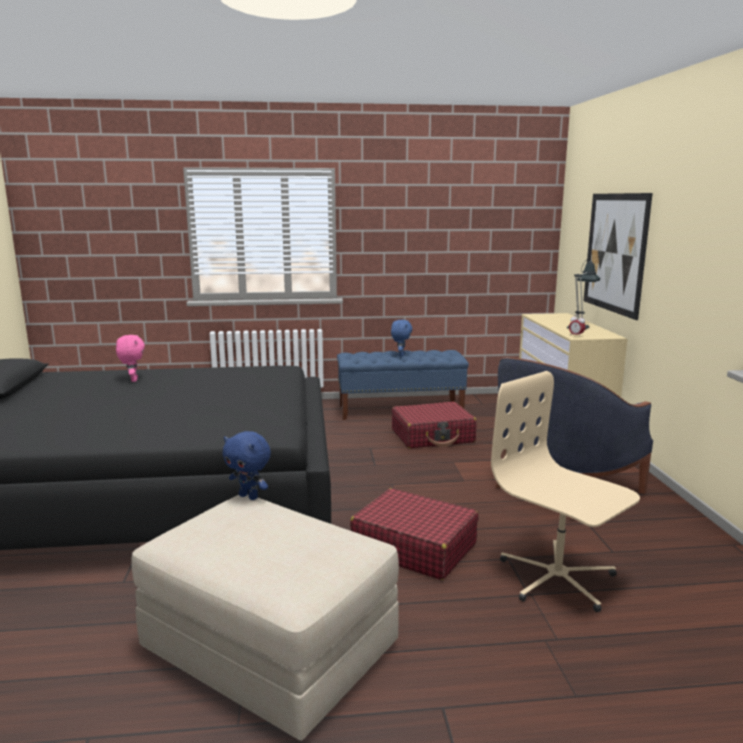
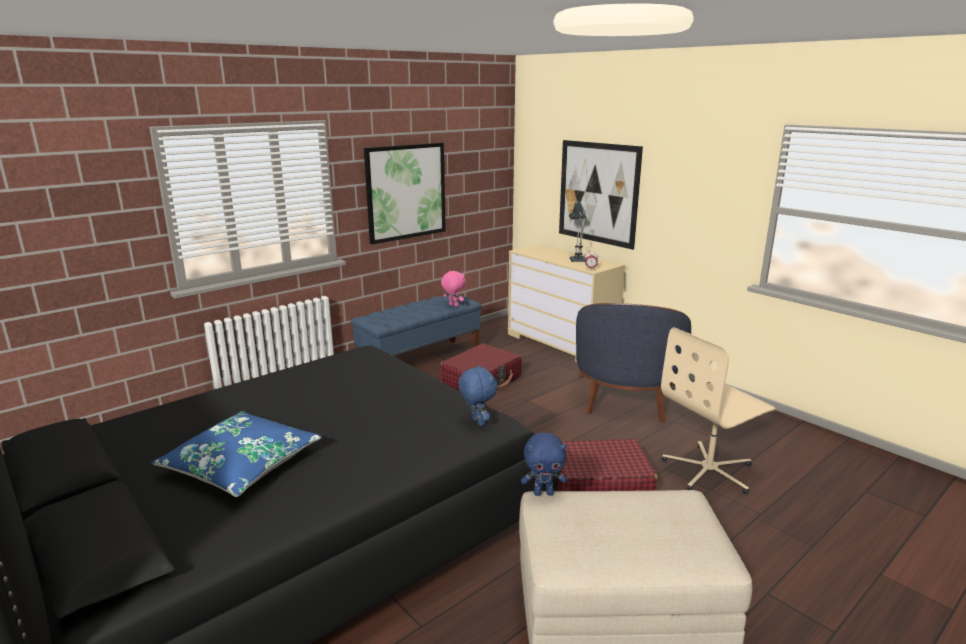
camera: 35 degrees left, 5 degrees up
(77, 409) = (241, 465): none -> blue pillow
(133, 380) = (230, 409): pink plush toy -> pink plush toy (453, 305)
(401, 355) = (418, 308): blue plush toy -> blue plush toy (477, 422)
(417, 242) = (406, 192): none -> picture
(557, 578) = (709, 471): beige office chair -> beige office chair turned 45 degrees counterclockwise

